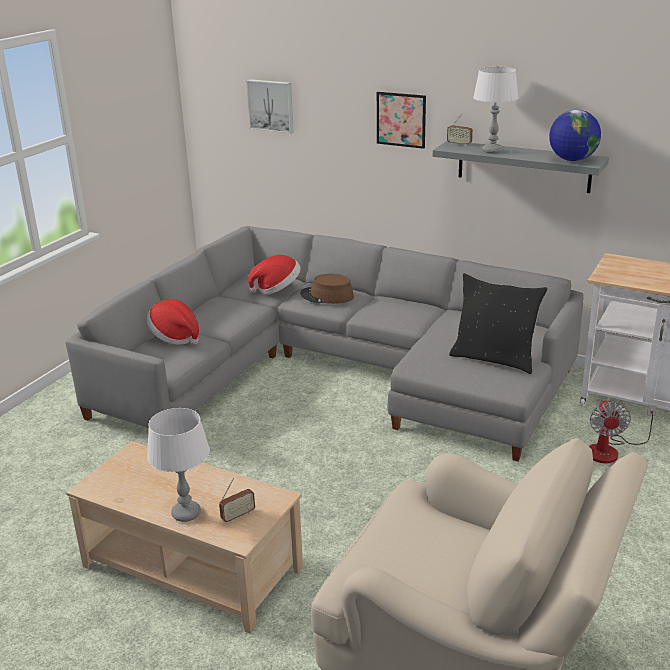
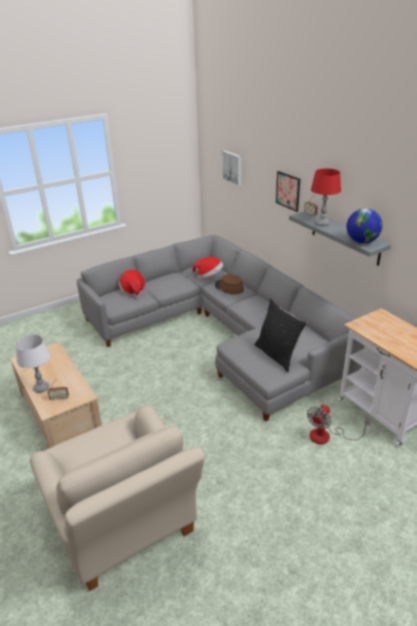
camera: 30 degrees right, 5 degrees up
(492, 151) = (322, 224): white table lamp -> red table lamp

